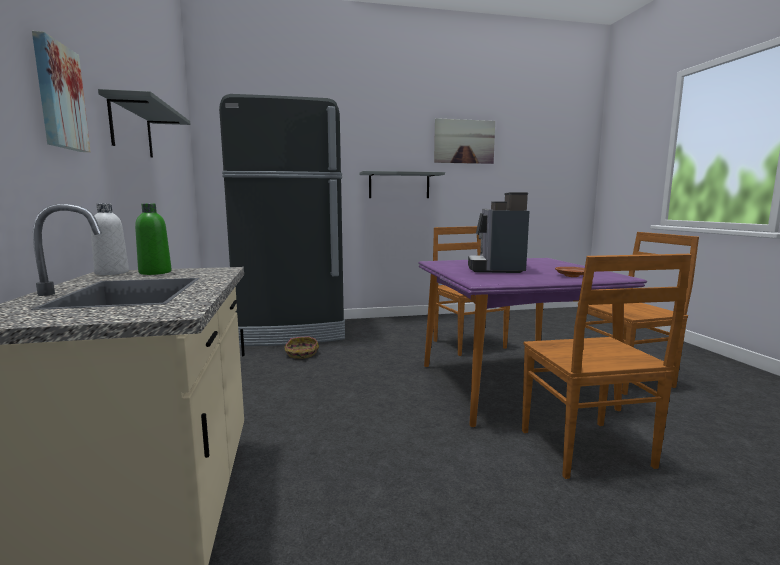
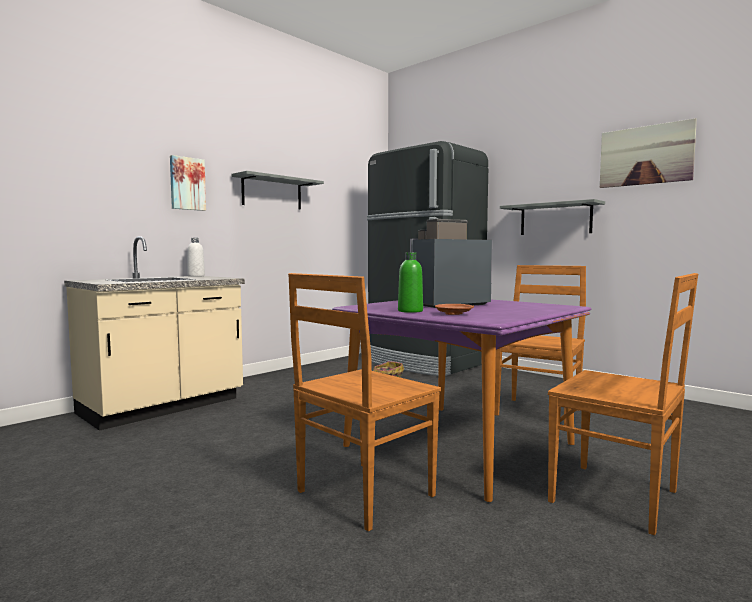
camera: 55 degrees right, 5 degrees down
(155, 272) = (204, 277): green bottle -> green bottle (410, 311)

